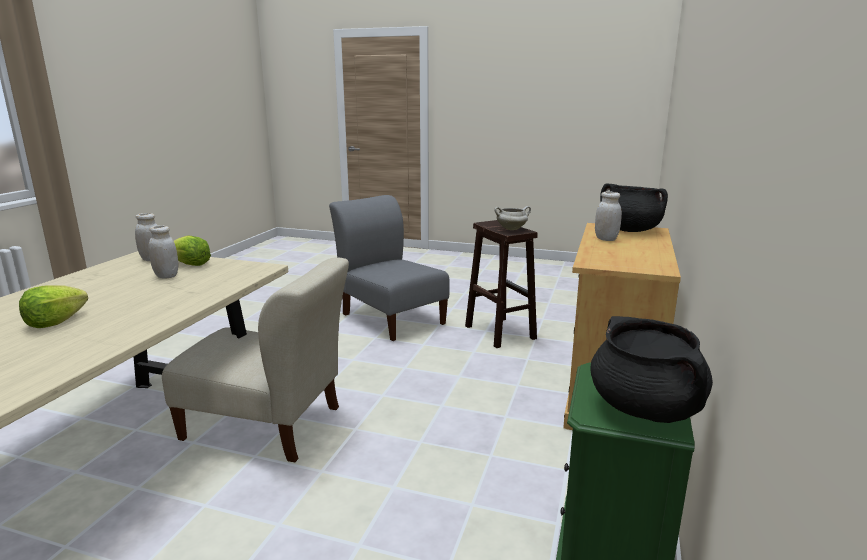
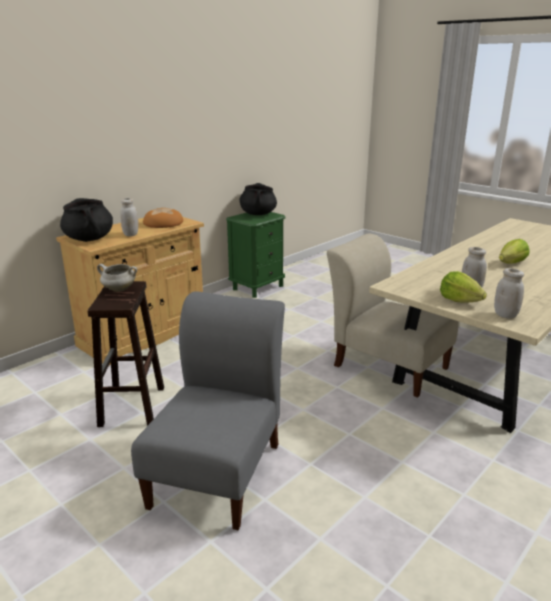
camera: 155 degrees left, 5 degrees up
(391, 317) = (219, 470): grey chair -> grey chair turned 150 degrees counterclockwise
(619, 257) = (163, 223): none -> bread

